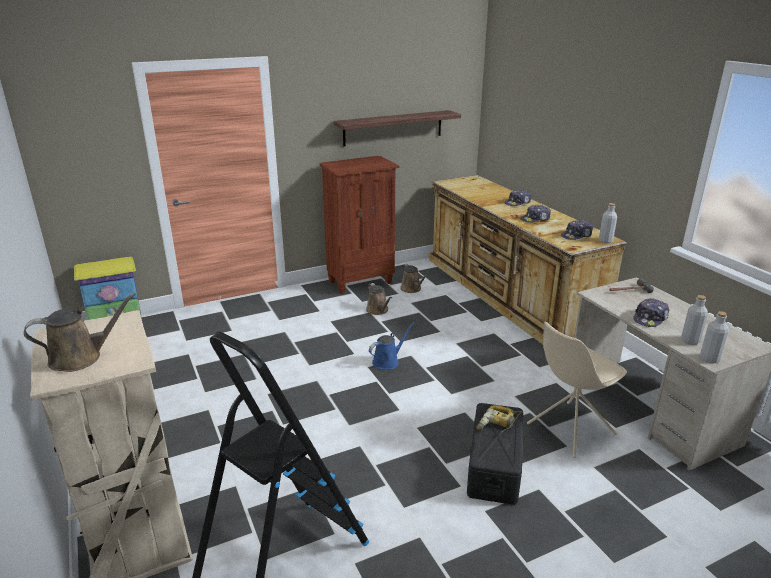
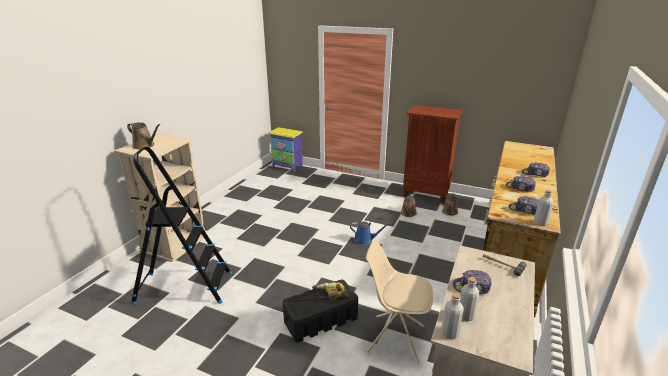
camera: 50 degrees right, 0 degrees up
(393, 128) = (480, 92): shelf -> none

